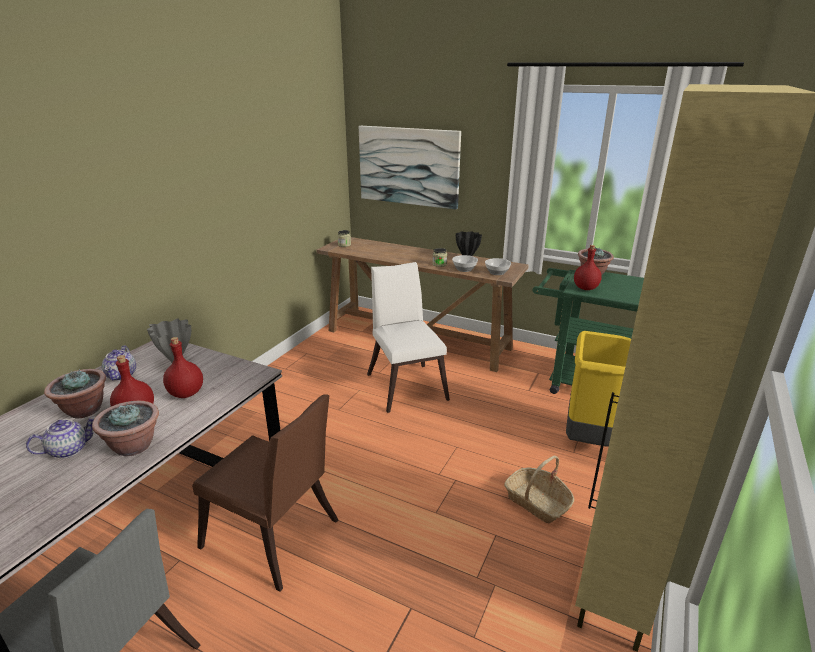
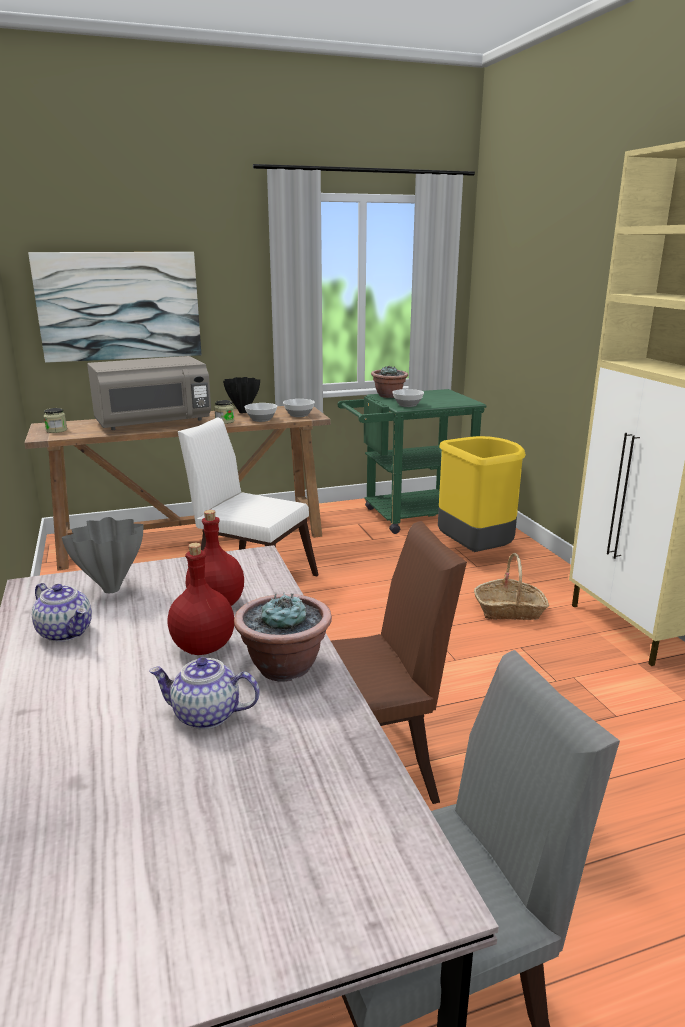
camera: 45 degrees left, 5 degrees down
(69, 449) = (205, 715): teapot -> teapot turned 90 degrees counterclockwise
(84, 410) = (110, 682): potted plant -> none
(398, 254) = (153, 423): none -> grey microwave
(585, 288) = (407, 405): red bottle -> bowl

